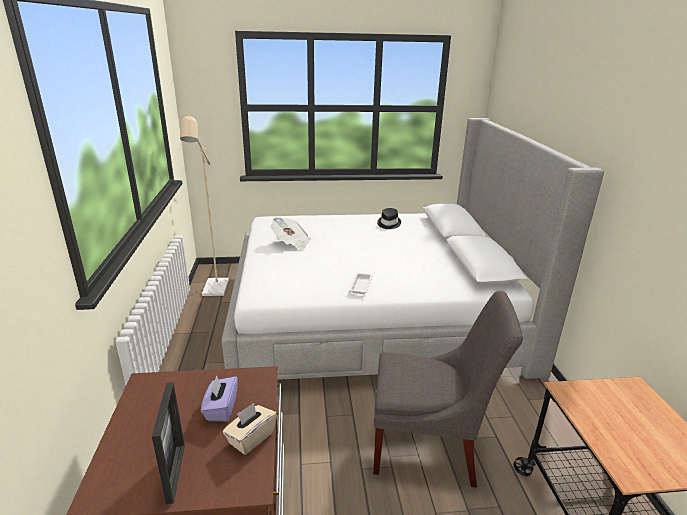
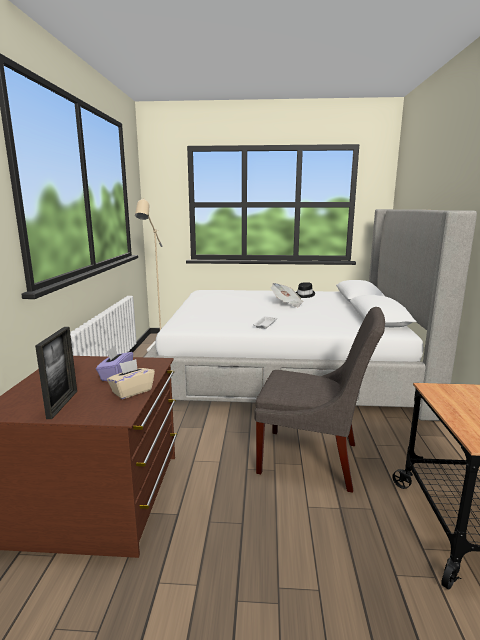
camera: 10 degrees right, 10 degrees down
(291, 243) = (217, 302): newspaper -> newspaper (287, 304)

